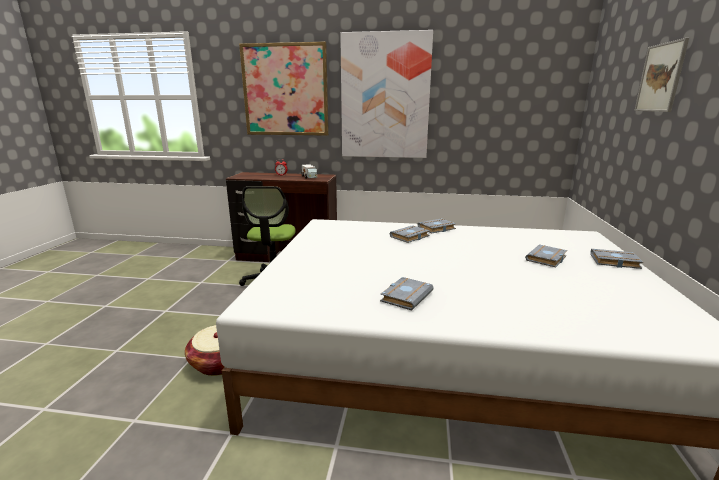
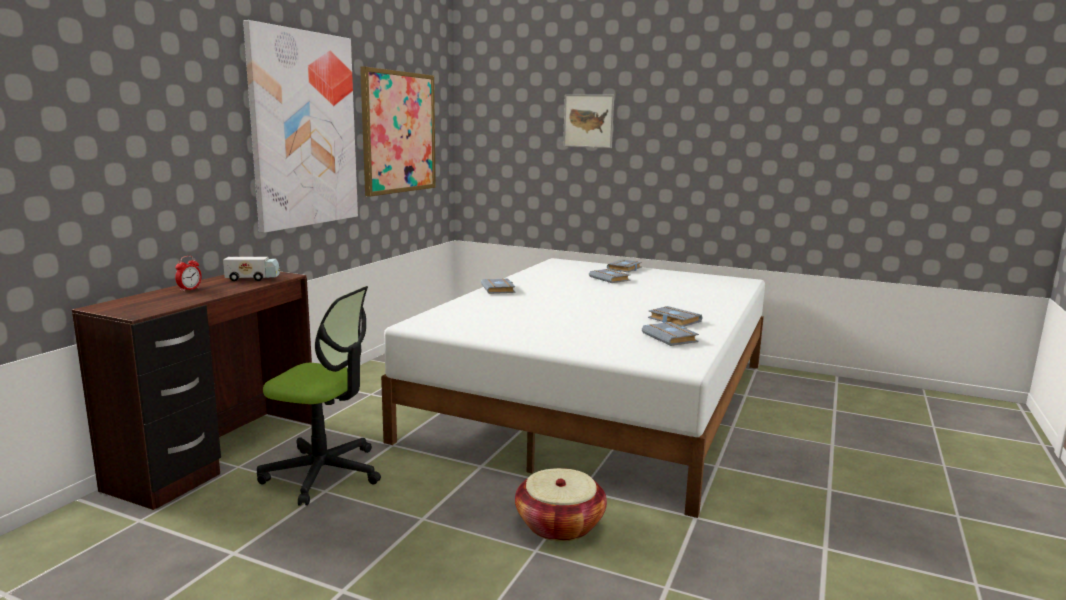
camera: 75 degrees left, 5 degrees down
(285, 90) = (156, 115): picture -> picture (399, 132)
(410, 237) = (519, 300): grey book -> grey book (671, 338)

